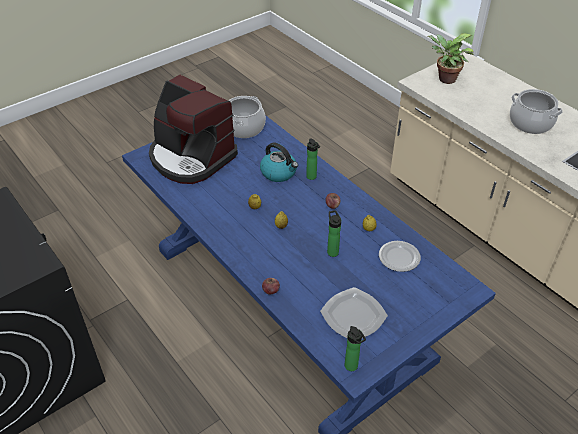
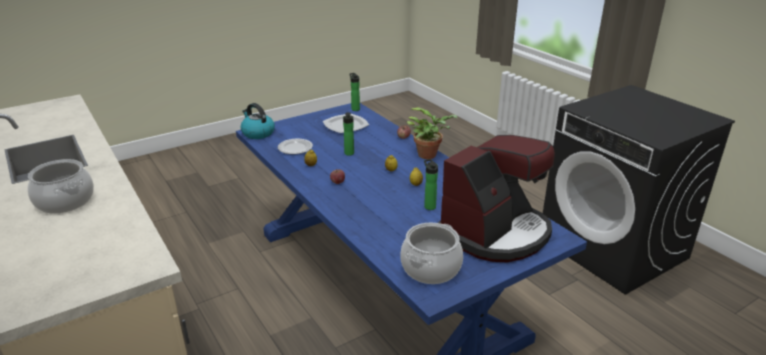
camera: 175 degrees left, 15 degrees down
(191, 157) = (495, 233): coffee machine -> coffee machine turned 90 degrees clockwise
(279, 173) = (387, 212): kettle -> kettle (257, 133)
(312, 177) = (351, 206): bottle -> bottle (429, 206)
(444, 79) = (103, 269): potted plant -> potted plant (429, 155)

